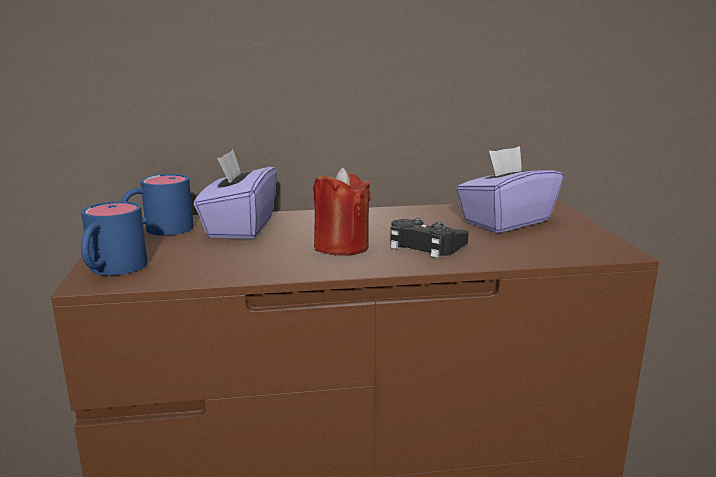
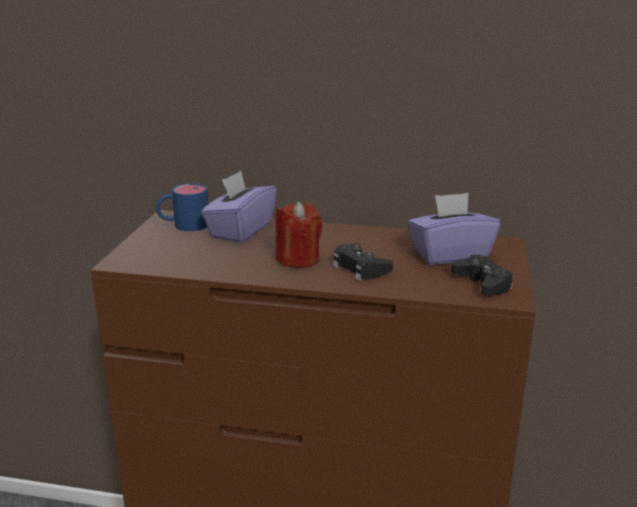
camera: 20 degrees right, 5 degrees up
(111, 270) = (134, 255): blue mug -> none
(572, 242) = (482, 283): none -> black game controller

